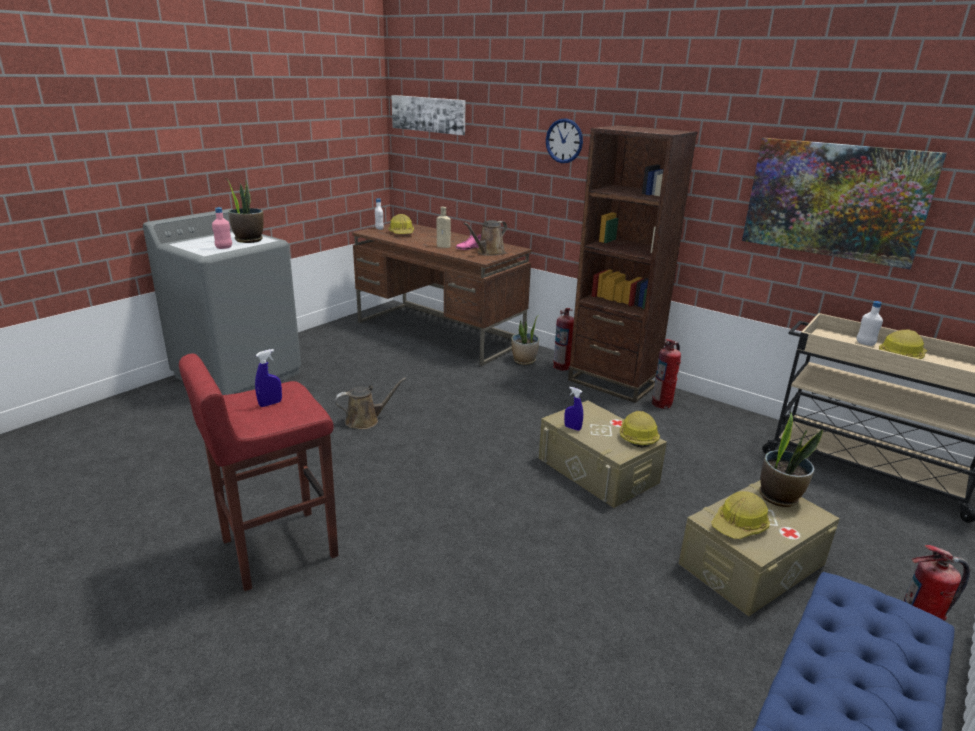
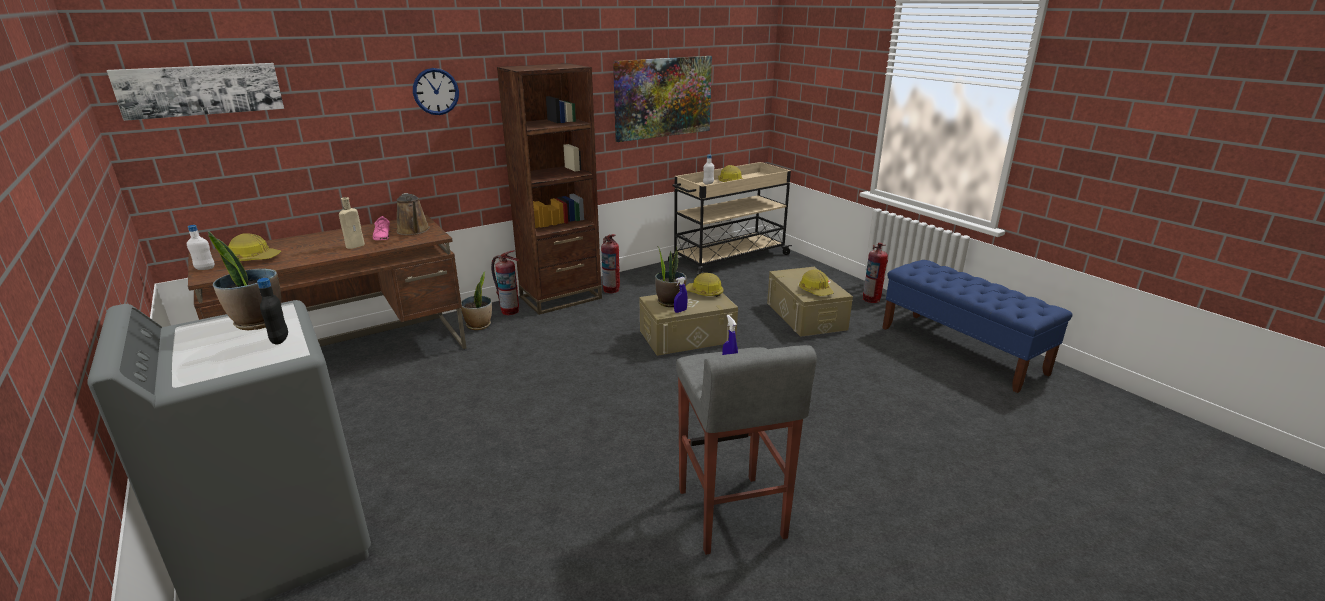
camera: 70 degrees left, 0 degrees up
(224, 248) = (280, 340): pink bottle -> black bottle
(277, 548) = (730, 514): red stool -> grey stool
(365, 420) = (523, 436): brown watering can -> none
(779, 497) = (791, 273): potted plant -> potted plant (670, 302)

